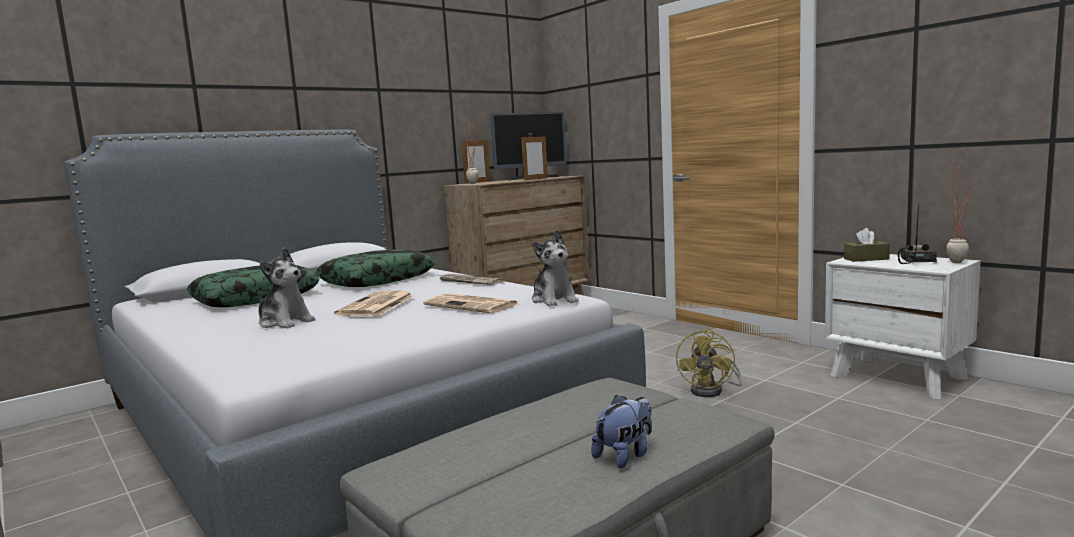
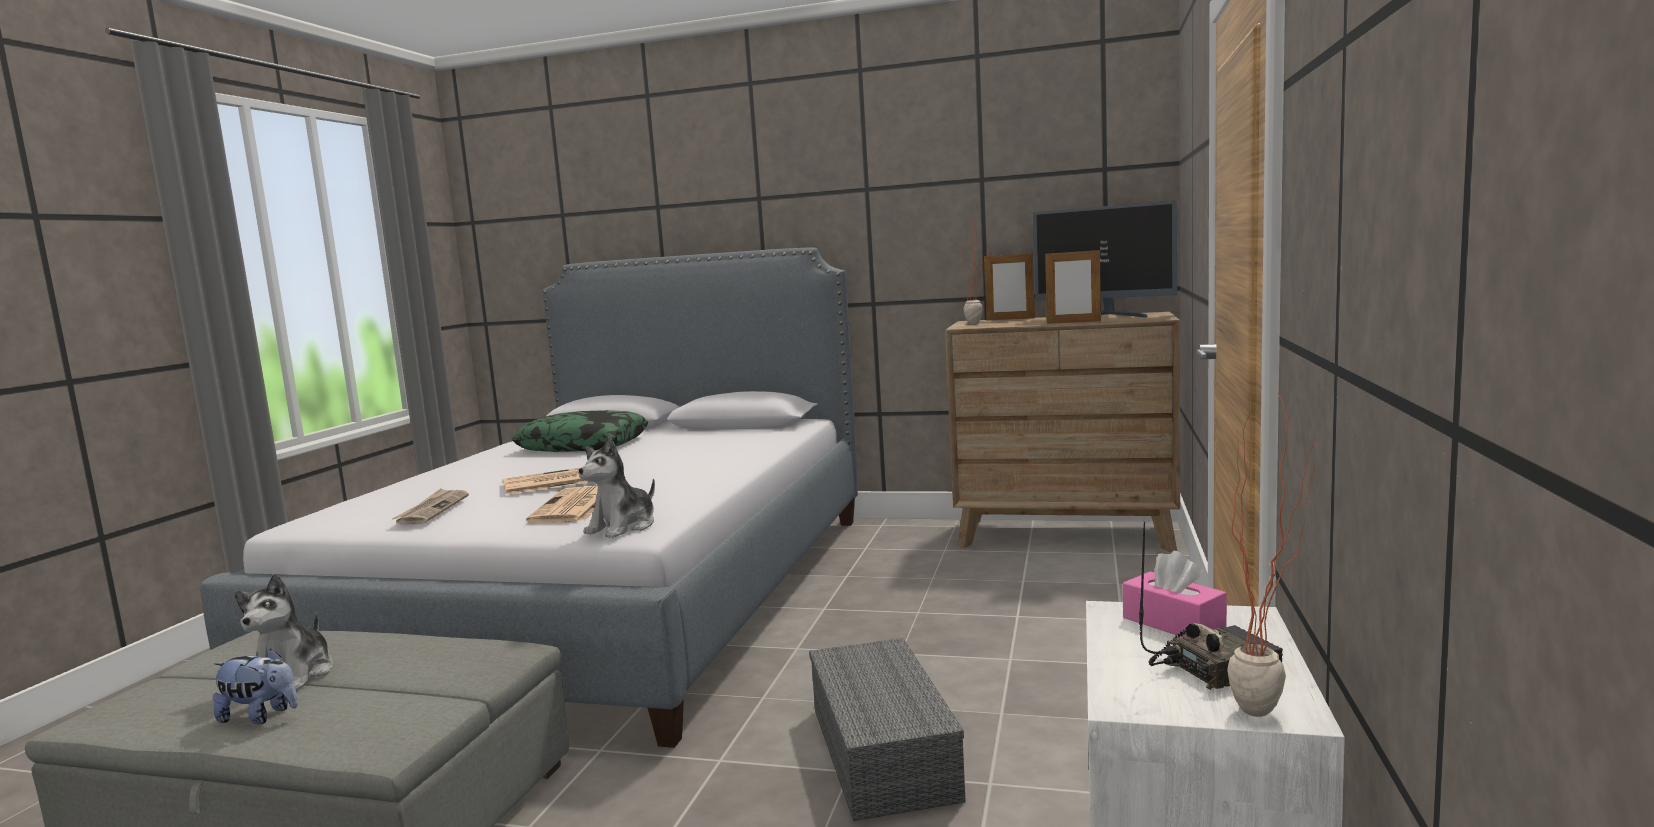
camera: 55 degrees right, 0 degrees up
(285, 322) = (475, 480): plush toy -> plush toy (294, 676)
(377, 280) = (696, 448): pillow -> none
(468, 282) = (706, 475): newspaper -> newspaper (432, 509)
(712, 391) = (885, 753): yellow fan -> grey storage box
(866, 259) = (1173, 623): brown tissue box -> pink tissue box

